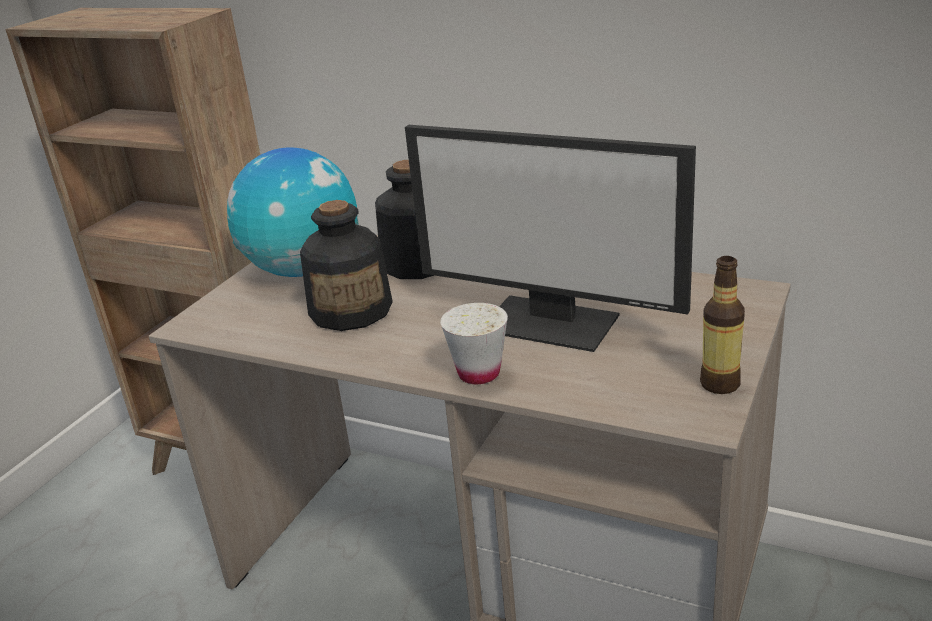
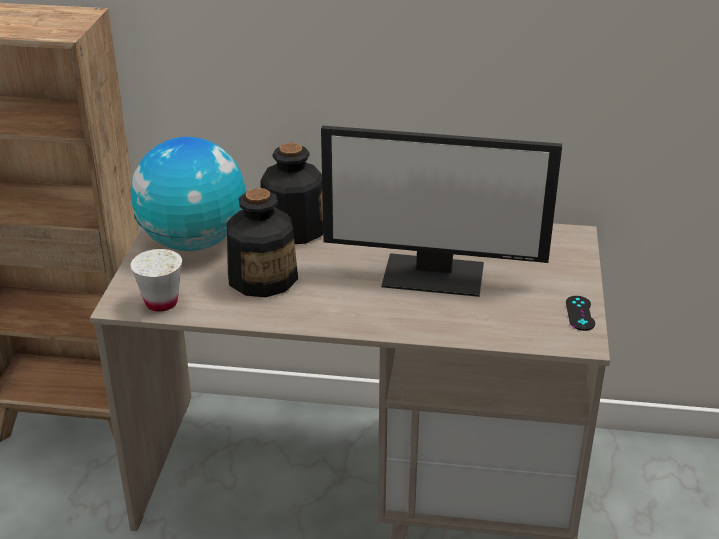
camera: 20 degrees left, 5 degrees up
(479, 373) = (401, 323): white cup -> white cup (161, 302)
(720, 384) = (580, 313): bottle -> black game controller

